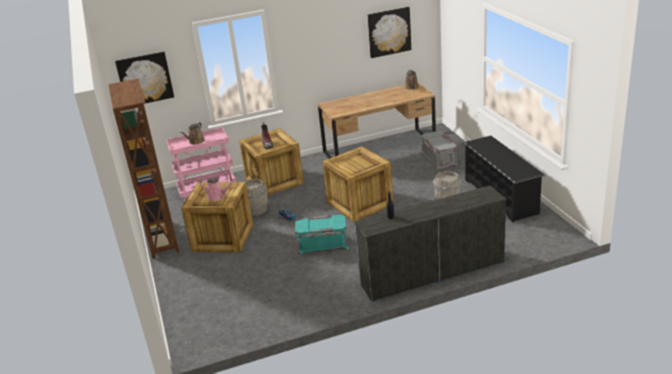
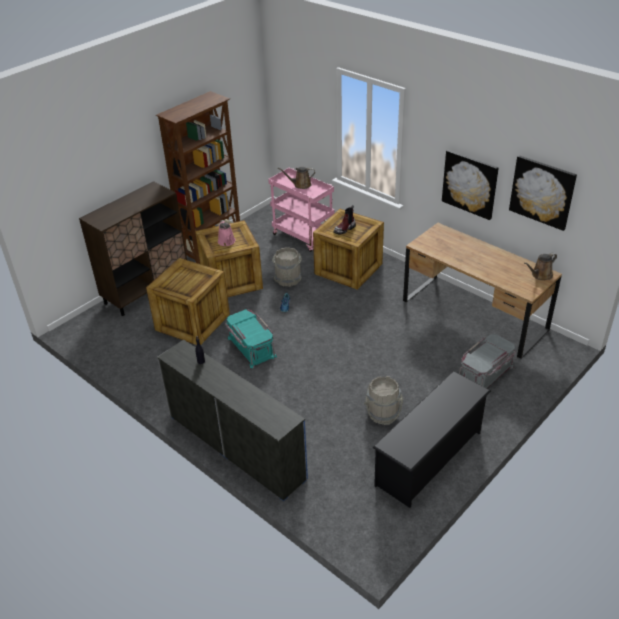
camera: 60 degrees right, 10 degrees up
(145, 78) = (292, 101): picture -> picture (470, 184)
(179, 288) = (146, 290): none -> brown cabinet
(361, 204) = (341, 345): crate -> crate (193, 323)

